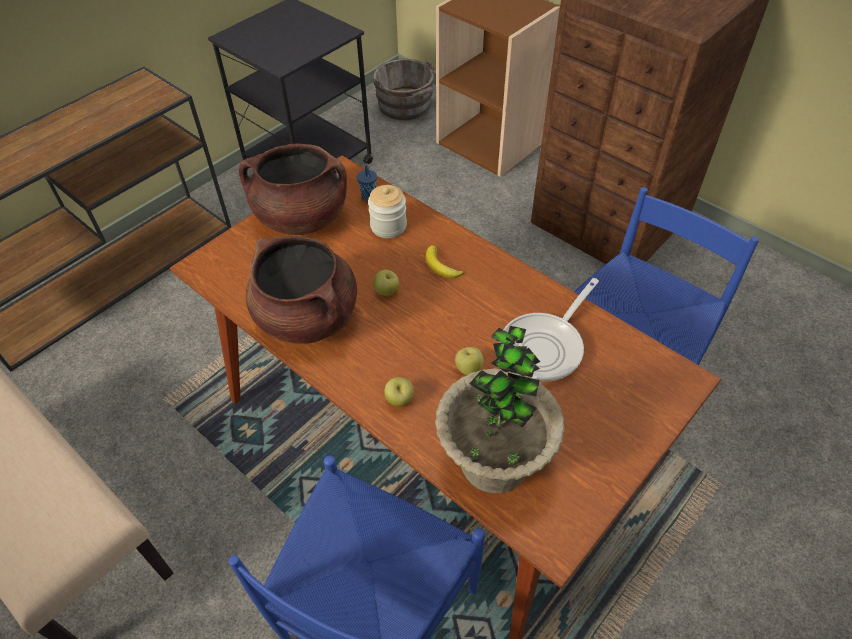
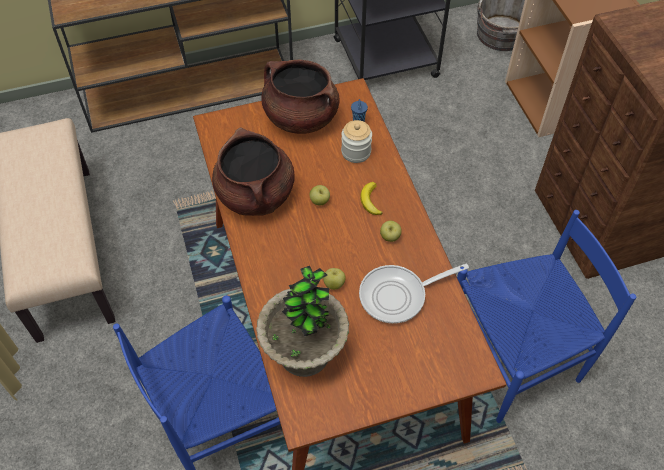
camera: 30 degrees right, 5 degrees up
(399, 400) = (274, 281): apple -> apple (390, 237)

